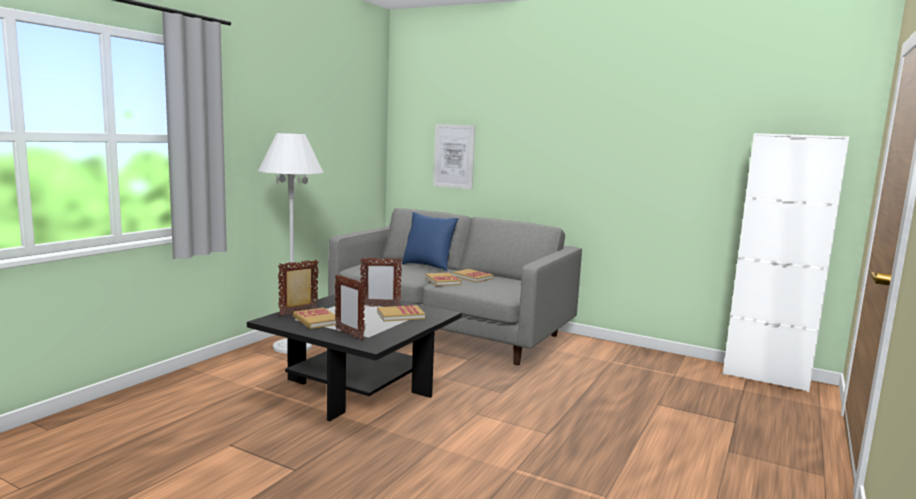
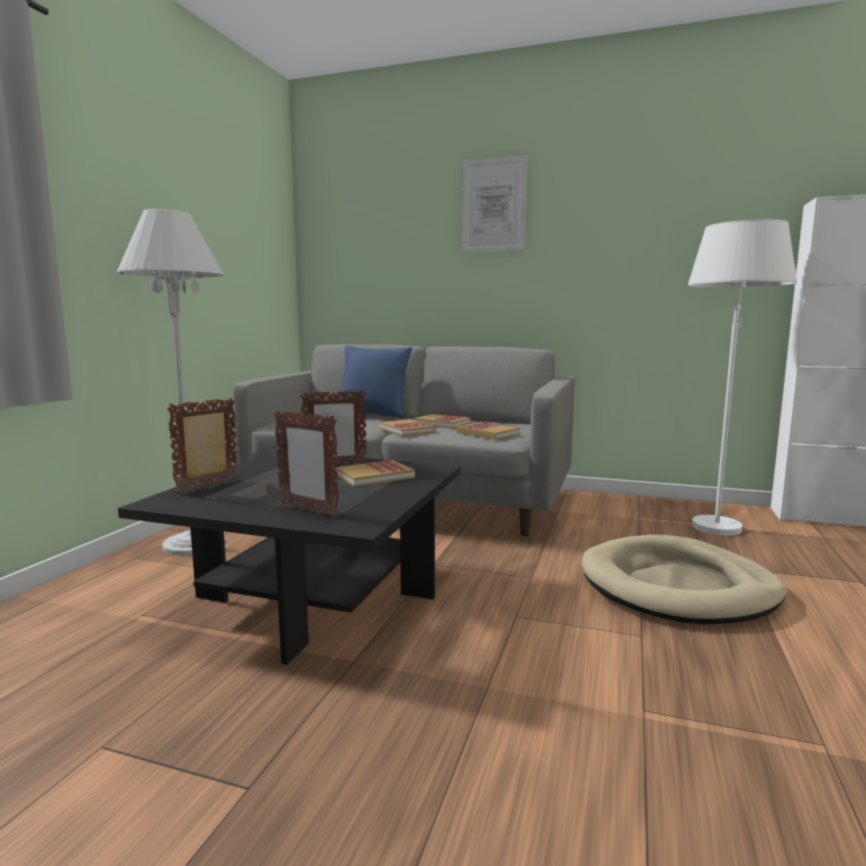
camera: 10 degrees left, 0 degrees up
(316, 320) = (243, 495): book -> book (487, 433)
(454, 156) = (391, 272): picture -> picture (493, 205)
(597, 409) = (678, 587): none -> beige dog bed
(672, 369) = (718, 520): none -> white floor lamp

